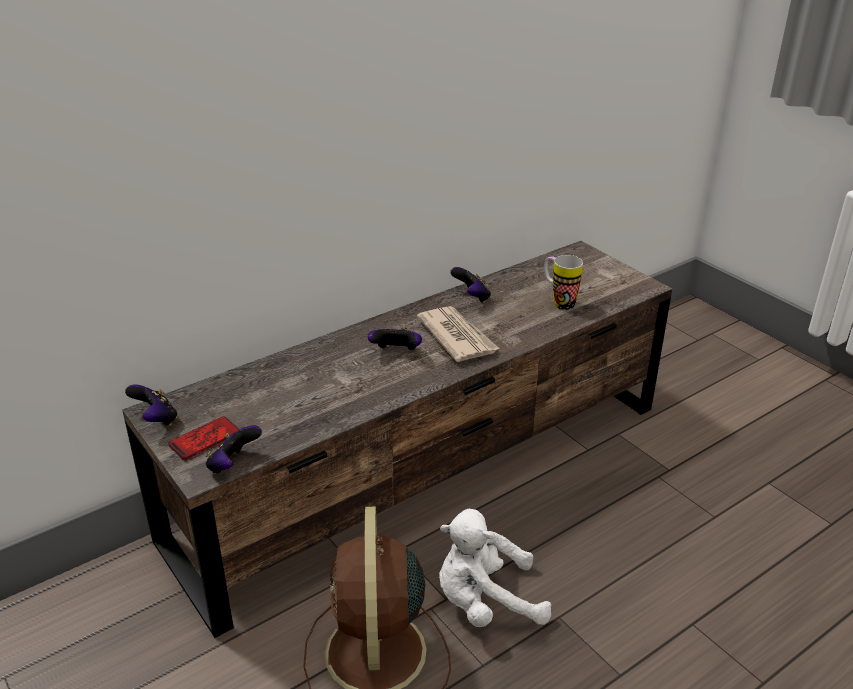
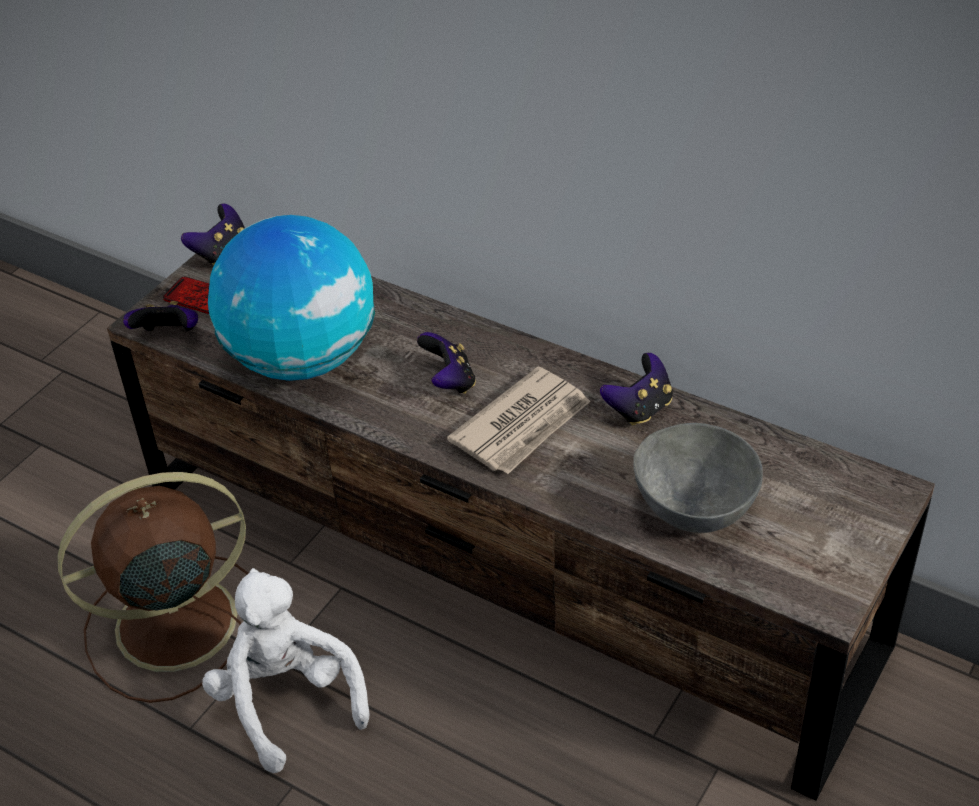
camera: 70 degrees right, 10 degrees up
(321, 406) = (301, 359): none -> globe
(558, 302) = (694, 506): mug -> grey bowl

